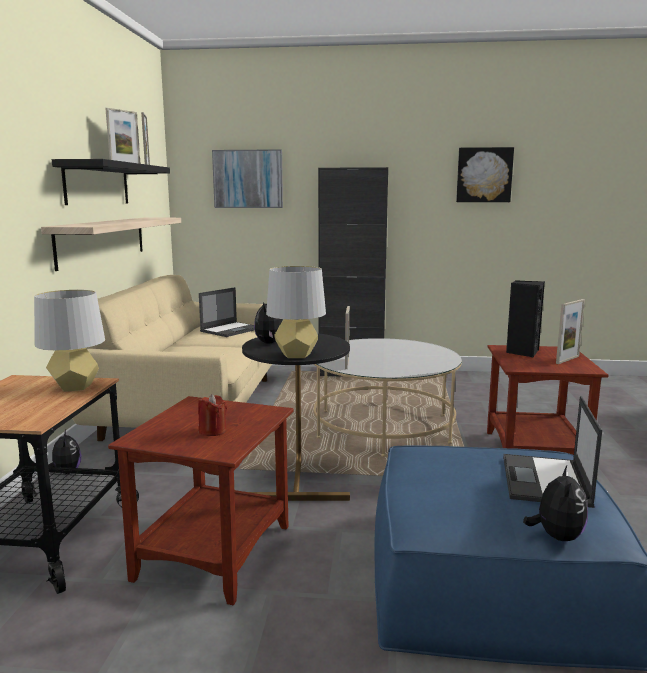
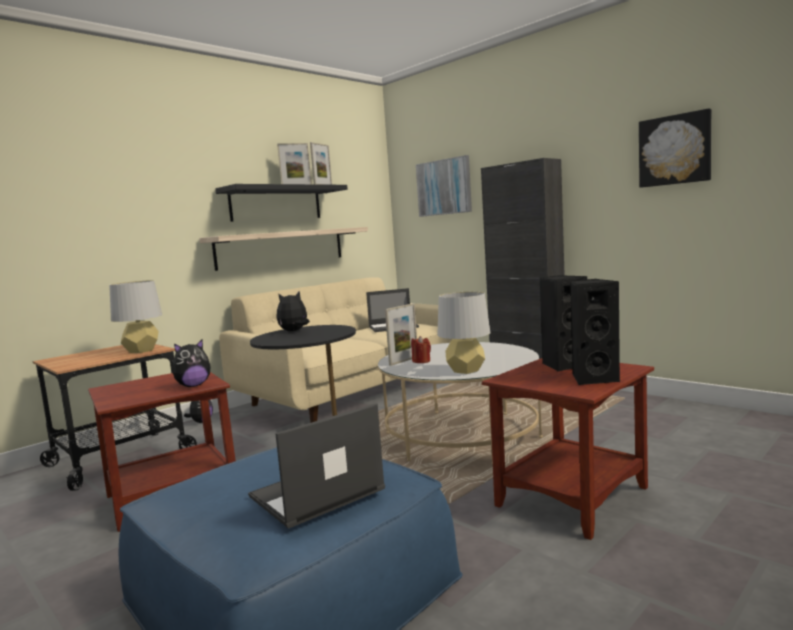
camera: 40 degrees right, 5 degrees down
(212, 431) = (146, 390): red candle -> red candle (421, 361)
(296, 355) = (276, 341): grey table lamp -> grey table lamp (466, 370)
(556, 536) = (209, 539): plush toy -> plush toy (193, 386)
(567, 360) = (593, 379): picture frame -> black speaker

